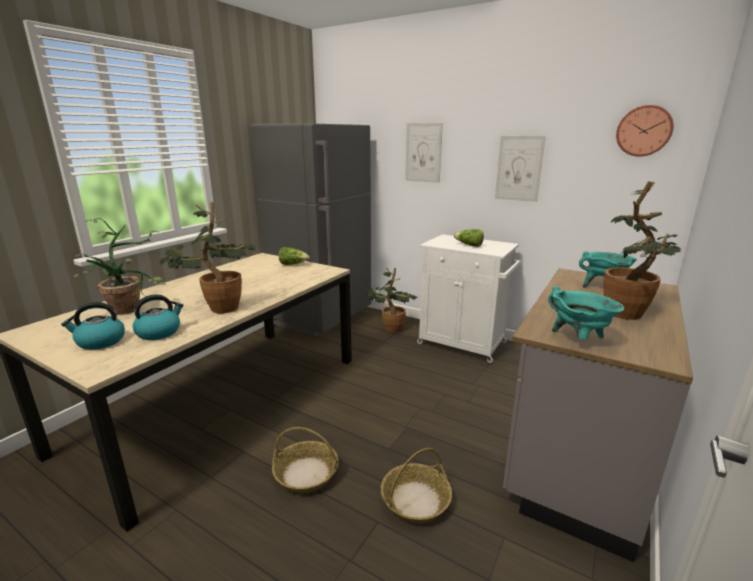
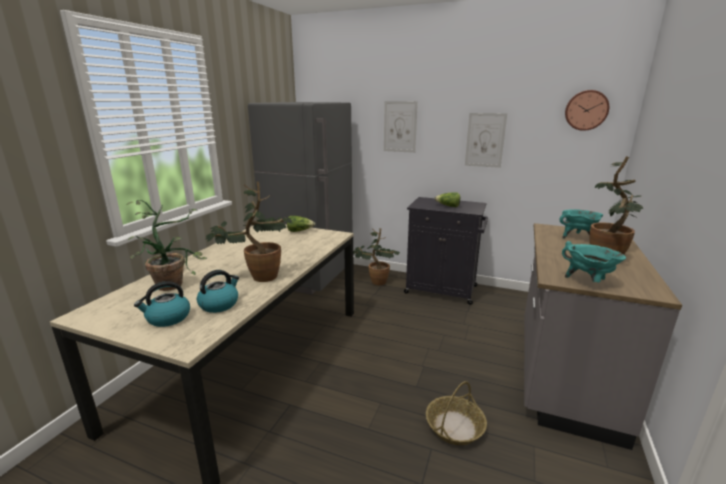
camera: 10 degrees left, 0 degrees up
(305, 474) = (354, 417): basket -> none
(463, 343) = (442, 290): white cabinet -> black cabinet

